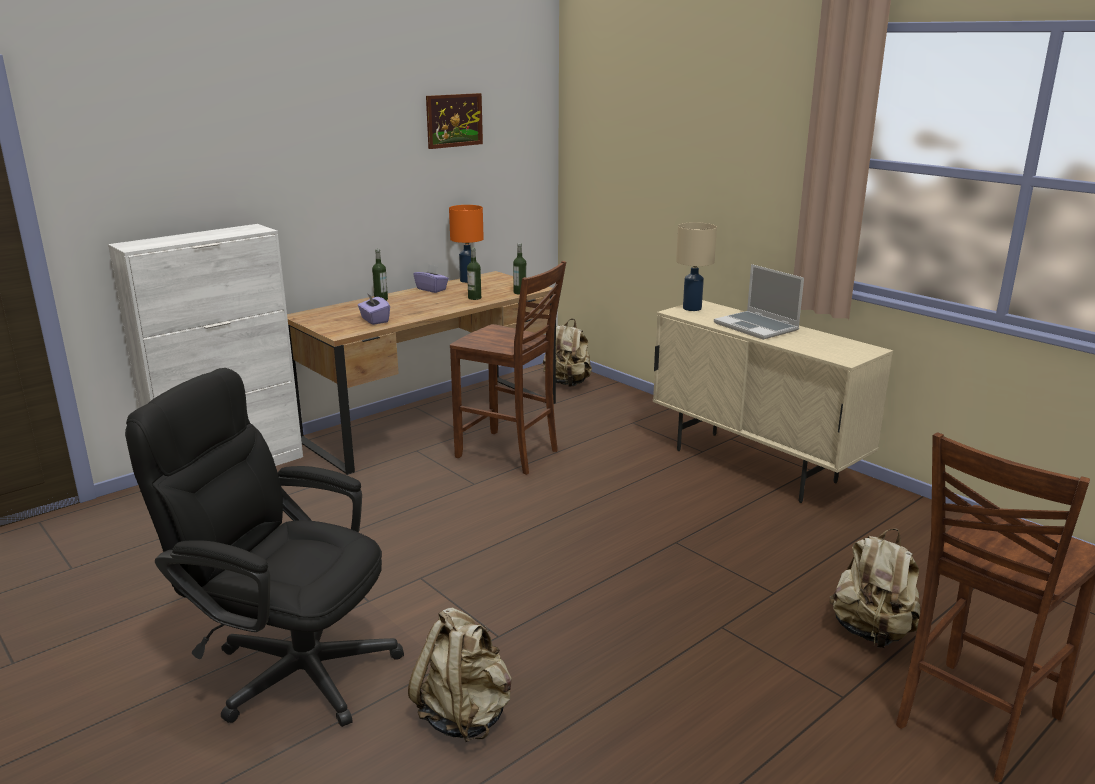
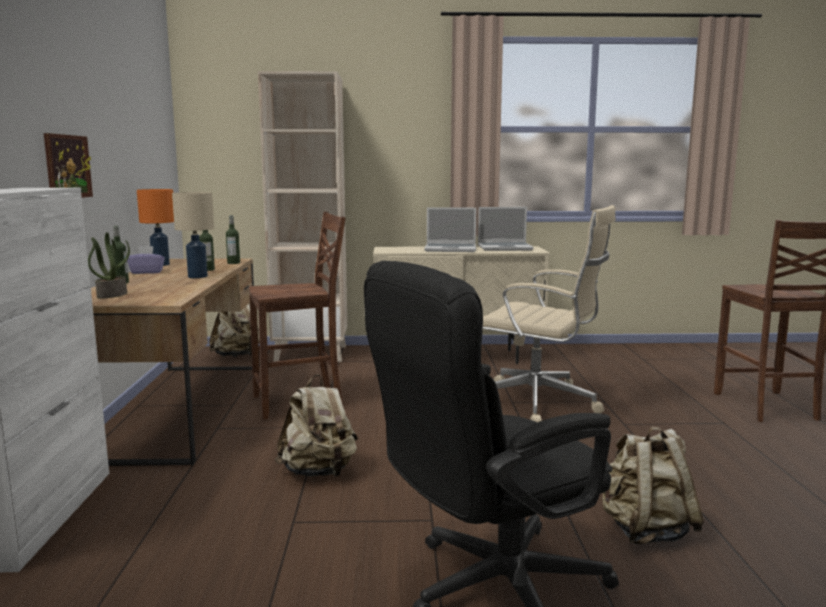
camera: 50 degrees left, 10 degrees down
(338, 313) = (112, 295): none -> potted plant
(374, 320) = (168, 291): purple tissue box -> none
(454, 120) = (129, 103): picture -> picture (68, 167)
(629, 404) = (311, 353): none -> beige bookcase
(691, 308) = (386, 249): beige table lamp -> beige table lamp (197, 276)
(697, 558) = (539, 403): none -> beige office chair
(829, 342) = (505, 248): none -> laptop
(872, 632) = (669, 396): beige backpack -> beige backpack (319, 472)

